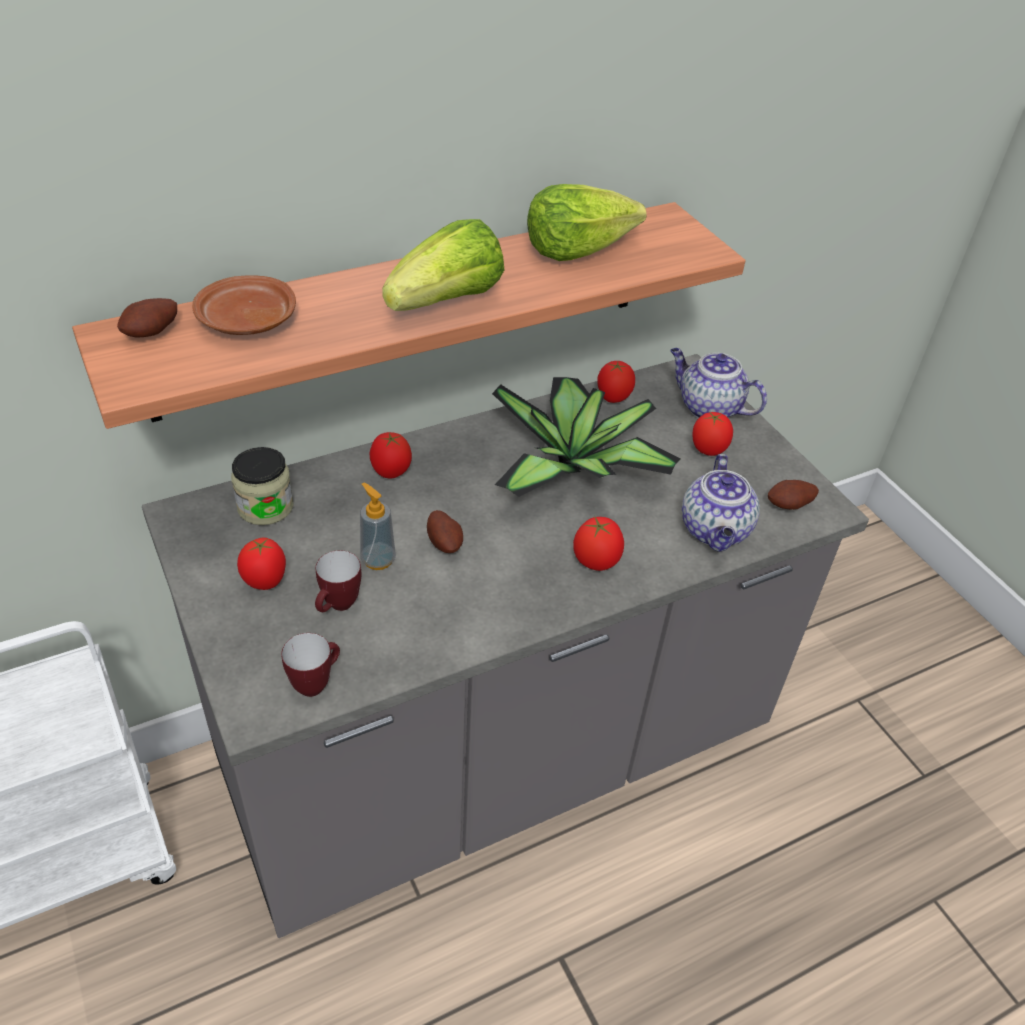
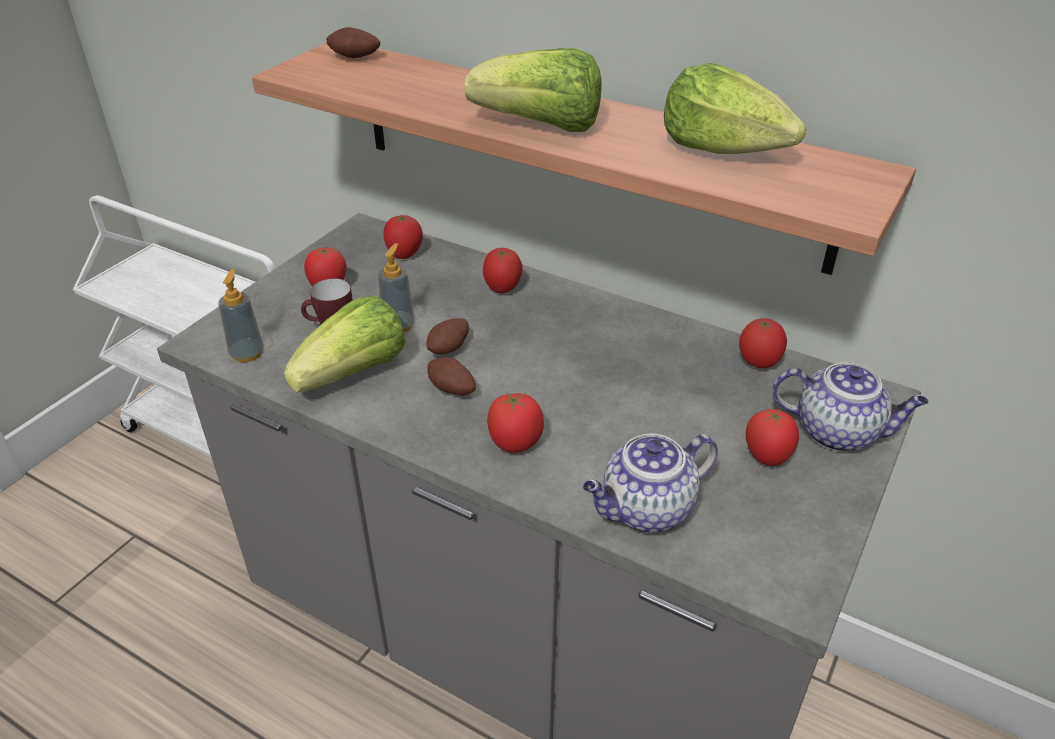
camera: 60 degrees right, 5 degrees down
(246, 321) = (408, 76): brown plate -> none
(265, 507) = (404, 255): jar -> tomato
(316, 682) = (247, 353): mug -> soap dispenser
(422, 617) = (355, 373): none -> lettuce
(575, 467) = (628, 379): potted plant -> none
(708, 408) = (838, 432): teapot -> teapot turned 105 degrees clockwise
(789, 506) = (758, 558): potato -> potato (451, 390)

